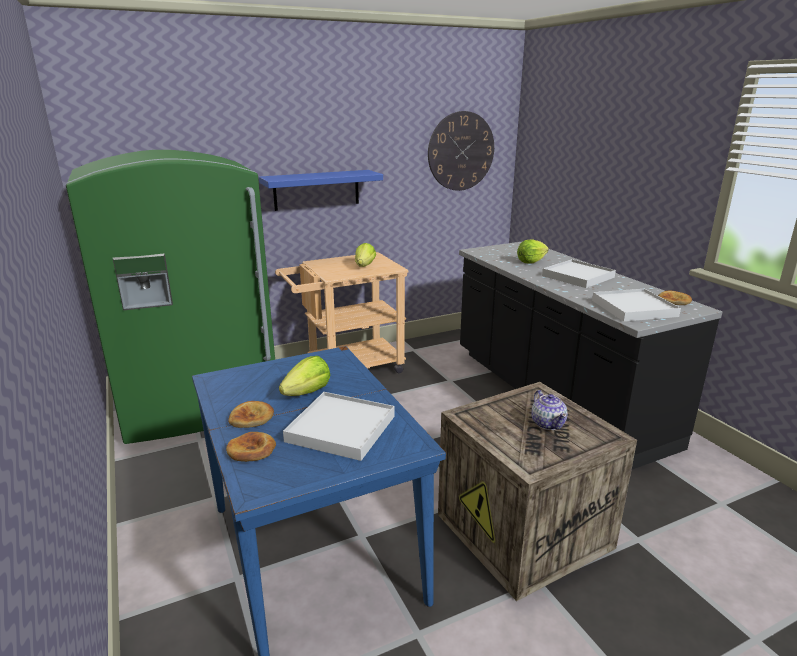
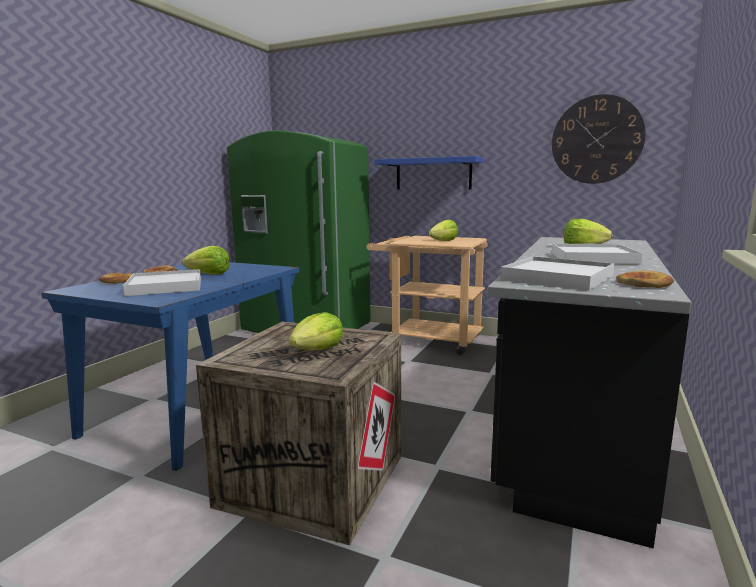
camera: 50 degrees right, 10 degrees down
(548, 423) = (318, 350): teapot -> lettuce

